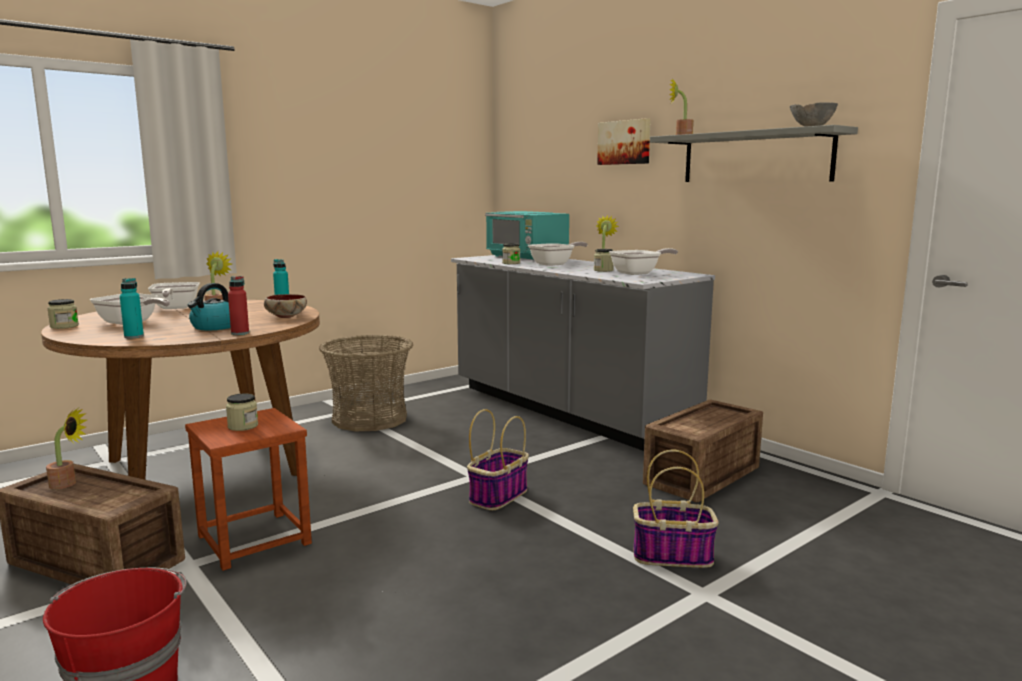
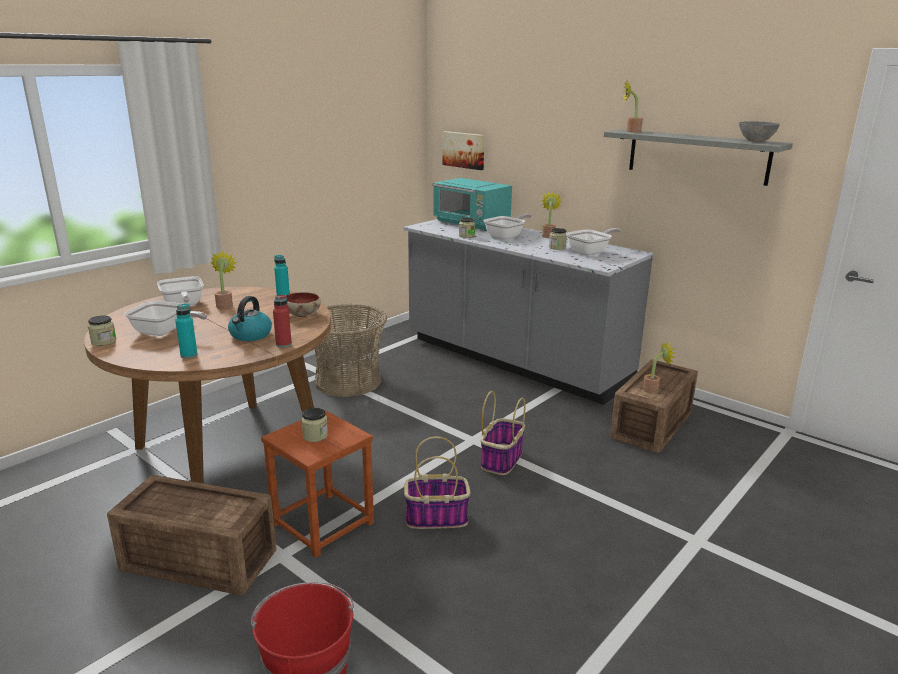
camera: 10 degrees left, 10 degrees up
(68, 484) = (166, 499): potted plant -> potted plant (653, 389)
(625, 142) = (569, 126): picture -> picture (464, 150)
(673, 555) = (661, 507): basket -> basket (437, 517)

